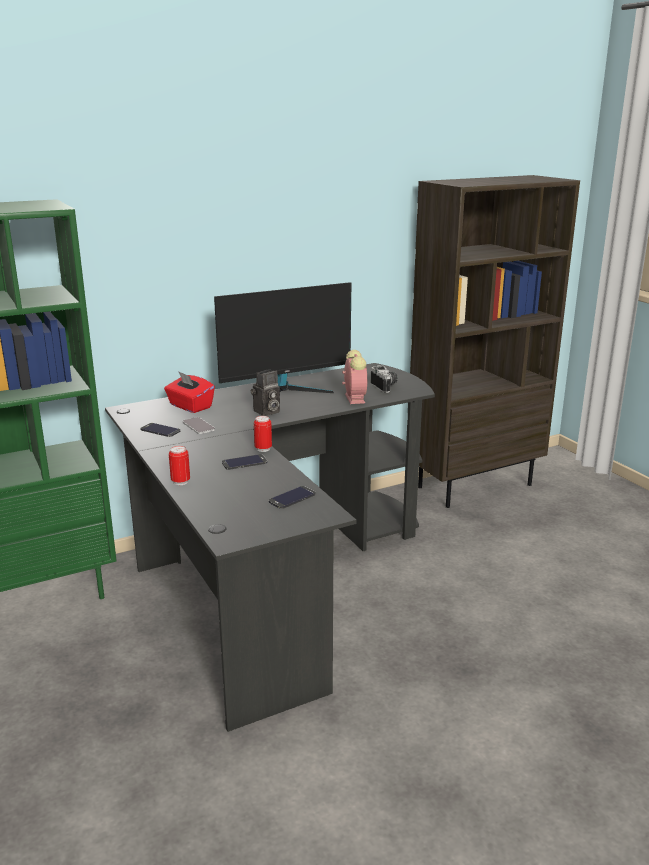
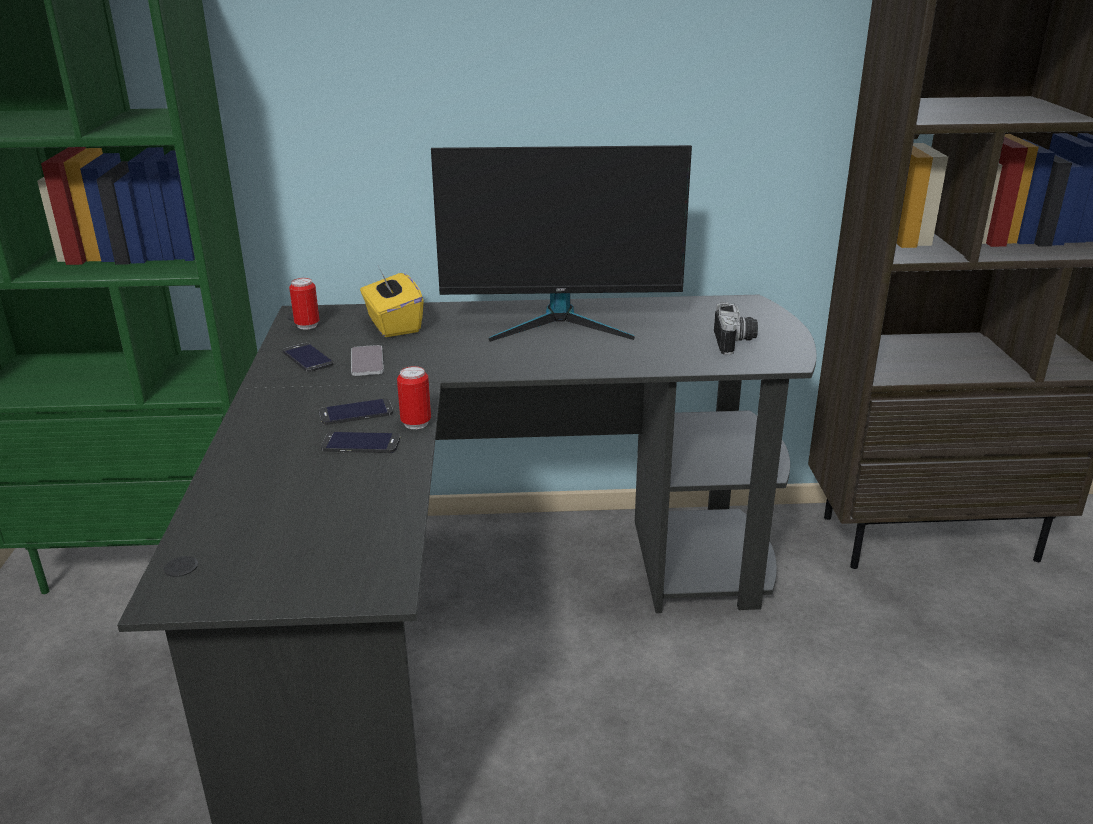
camera: 25 degrees right, 5 degrees up
(180, 482) = (232, 458): can -> can (307, 325)
(190, 406) = (393, 325): red tissue box -> yellow tissue box
(266, 412) = (492, 356): camera -> none
(292, 498) = (358, 534): phone -> phone (356, 412)
(354, 398) = (659, 355): alarm clock -> none

